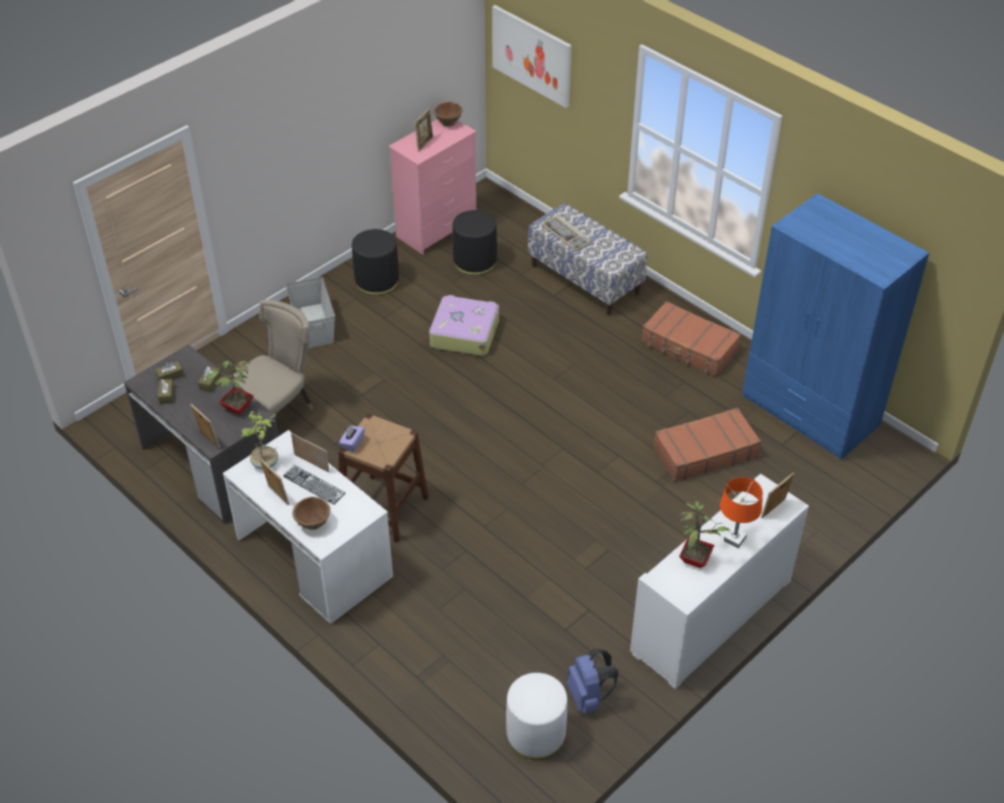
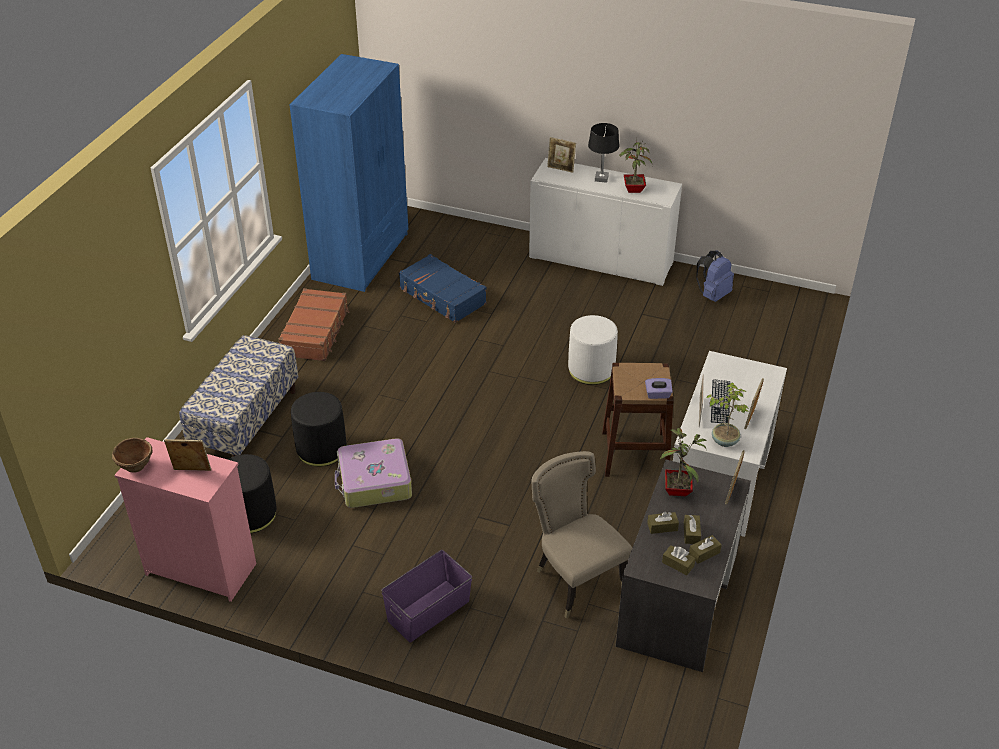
camera: 115 degrees left, 5 degrees down
(190, 396) = (691, 533): none -> brown tissue box
(279, 413) = (575, 578): beige chair -> beige chair turned 45 degrees clockwise
(313, 326) = (429, 611): grey storage box -> purple storage box
(313, 523) = (758, 385): brown bowl -> none
(377, 281) = (323, 585): black ottoman -> black ottoman (321, 449)
(532, 55) = (72, 337): picture -> none
(535, 733) = (762, 309): white ottoman -> white ottoman (591, 370)
(566, 234) = (238, 393): keyboard -> none
(704, 452) = (442, 297): brown suitcase -> blue suitcase
(734, 539) = (601, 178): orange table lamp -> black table lamp

